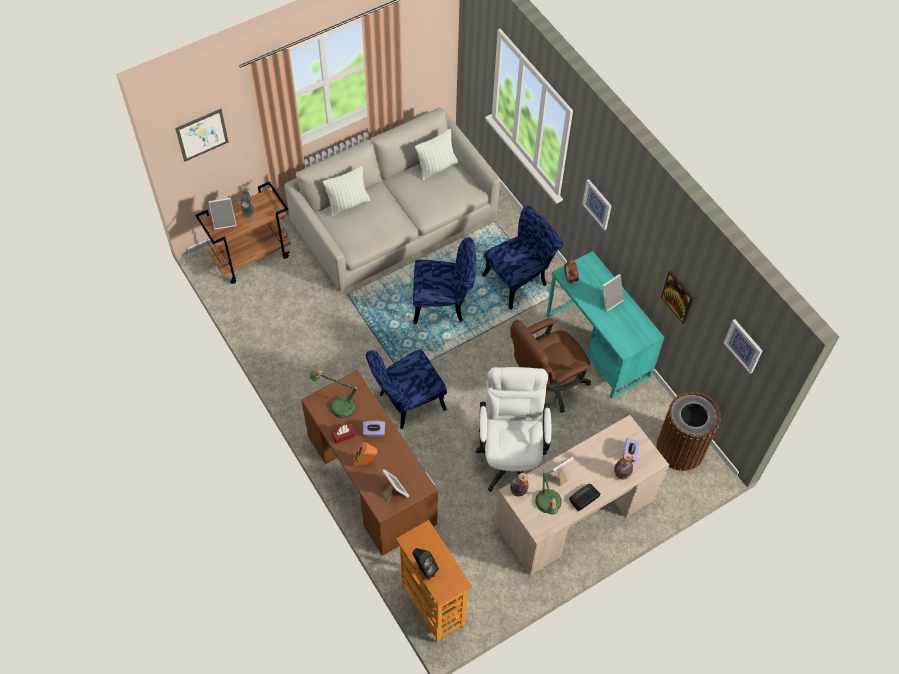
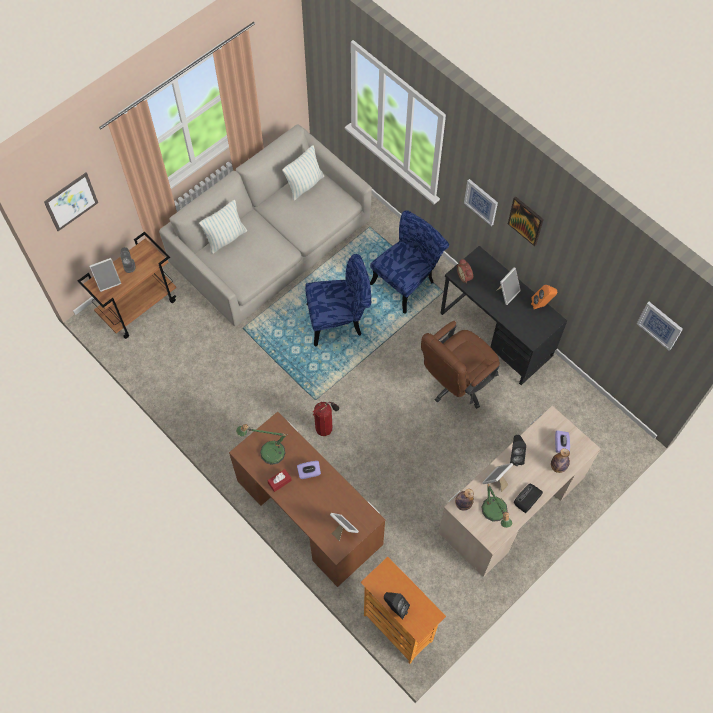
camera: 10 degrees left, 5 degrees up
(366, 462) = (308, 505): orange speaker -> orange speaker (541, 305)
(406, 403) = (325, 428): blue chair -> fire extinguisher
(511, 455) = (438, 460): white office chair -> none
(580, 455) = (514, 456): none -> black speaker
(597, 346) = (496, 334): turquoise desk -> black desk
(678, 296) = (581, 283): picture -> picture (526, 220)
(680, 448) = (596, 422): brown trash can -> none

